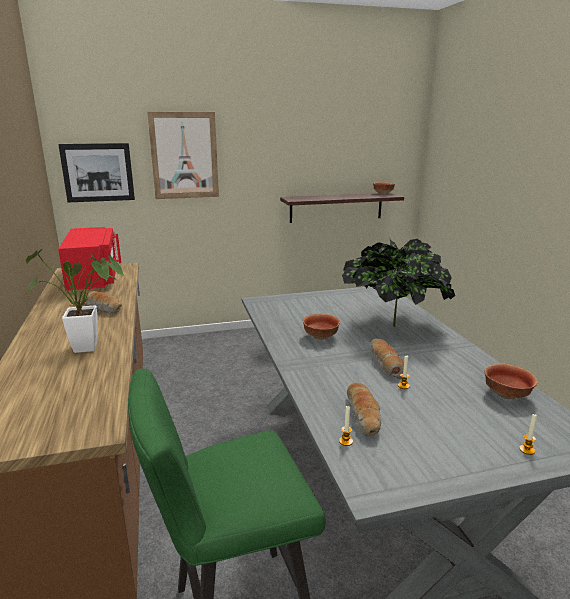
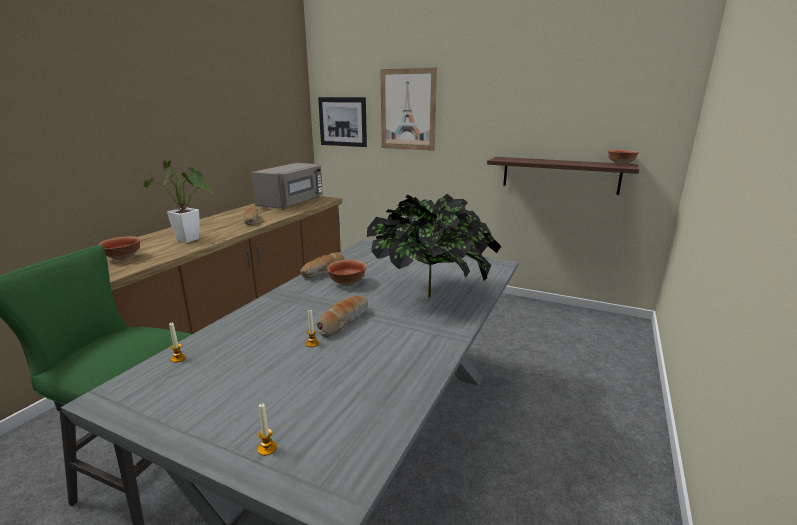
camera: 40 degrees right, 0 degrees up
(94, 278) = (292, 202): red microwave -> grey microwave
(364, 416) = (231, 349): bread -> bread (324, 271)
(507, 394) = (379, 397): bowl -> bowl (124, 258)

